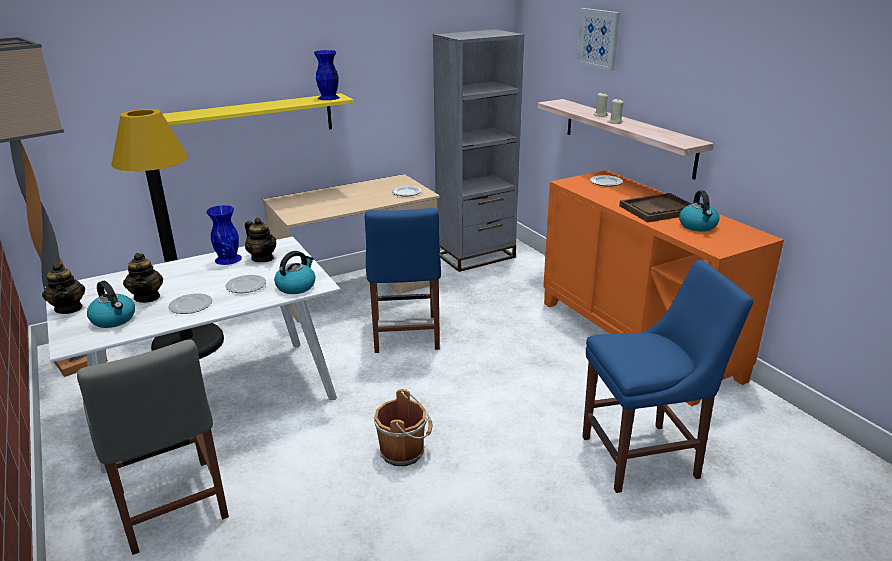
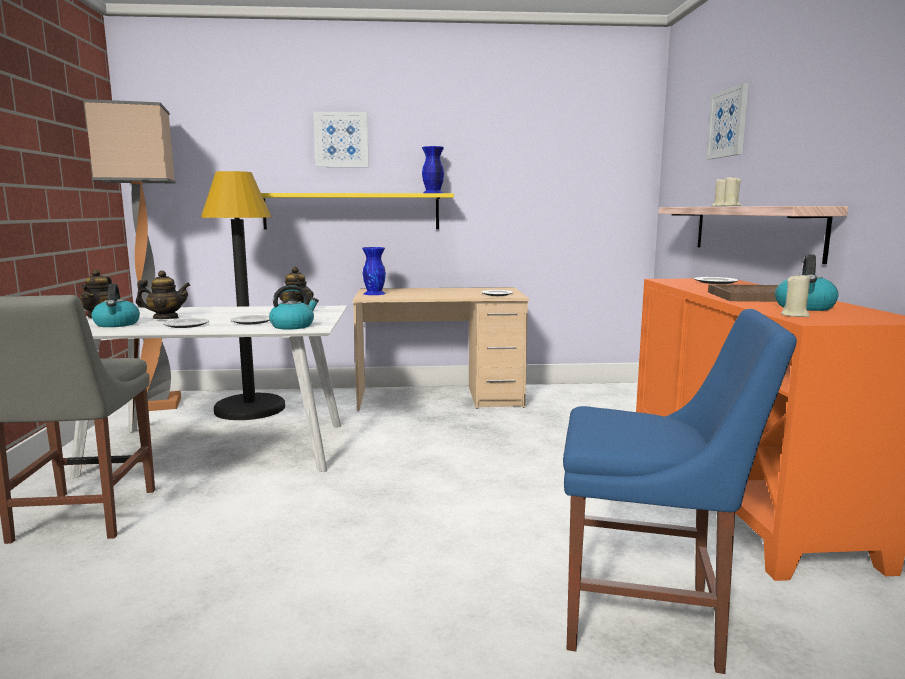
camera: 25 degrees right, 15 degrees down
(147, 297) = (166, 318): teapot -> teapot turned 105 degrees counterclockwise
(225, 48) = (341, 140): none -> picture
(228, 259) = (269, 309): blue vase -> blue vase (374, 293)
(404, 452) = (341, 530): brown bucket -> none
(405, 336) = (449, 438): blue chair -> none
(476, 256) = (590, 392): grey bookcase -> none
(703, 242) = (795, 315): none -> beige candle

